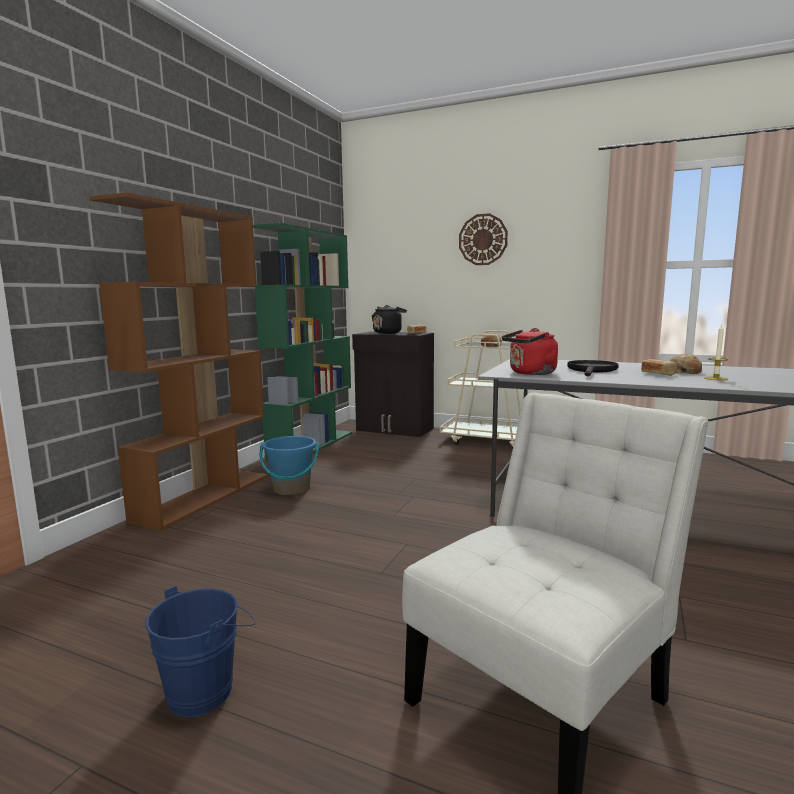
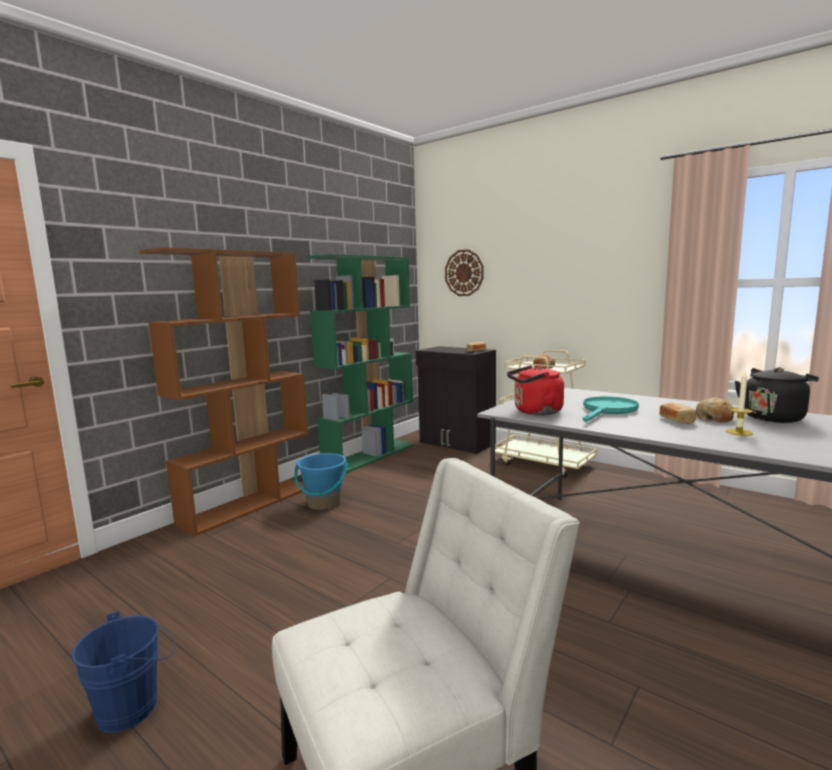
camera: 15 degrees right, 0 degrees up
(388, 333) = (450, 349): black kettle -> black kettle (774, 417)
(483, 239) = (543, 257): wall clock -> wall clock (464, 273)
(592, 370) = (608, 410): black frying pan -> turquoise frying pan

